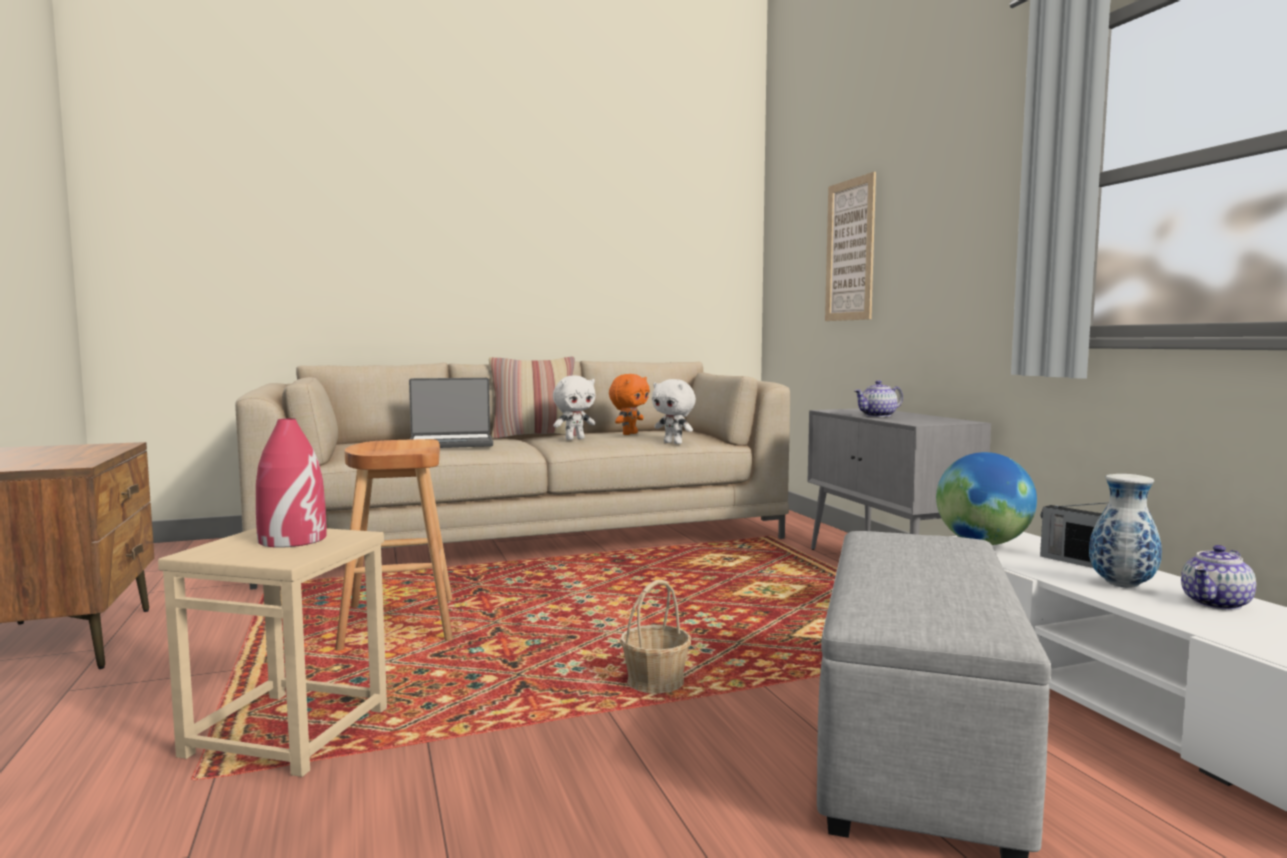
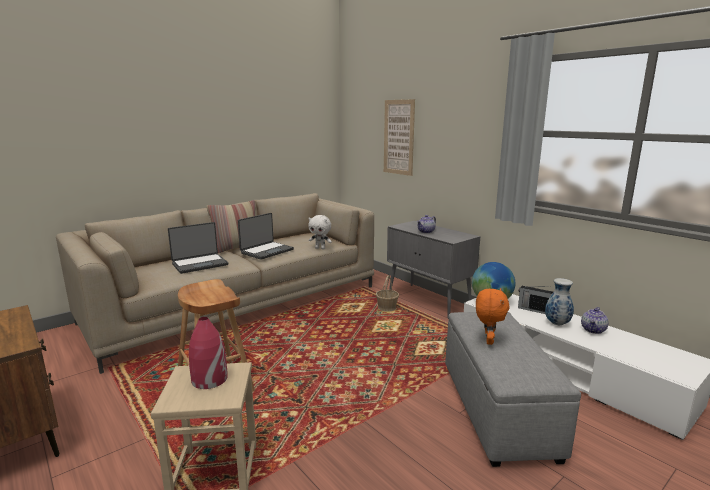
camera: 20 degrees left, 10 degrees up
(574, 439) = (266, 251): white plush toy -> laptop
(629, 434) = (290, 242): orange plush toy -> orange plush toy (488, 340)
(656, 682) = (373, 397): basket -> basket (387, 308)

